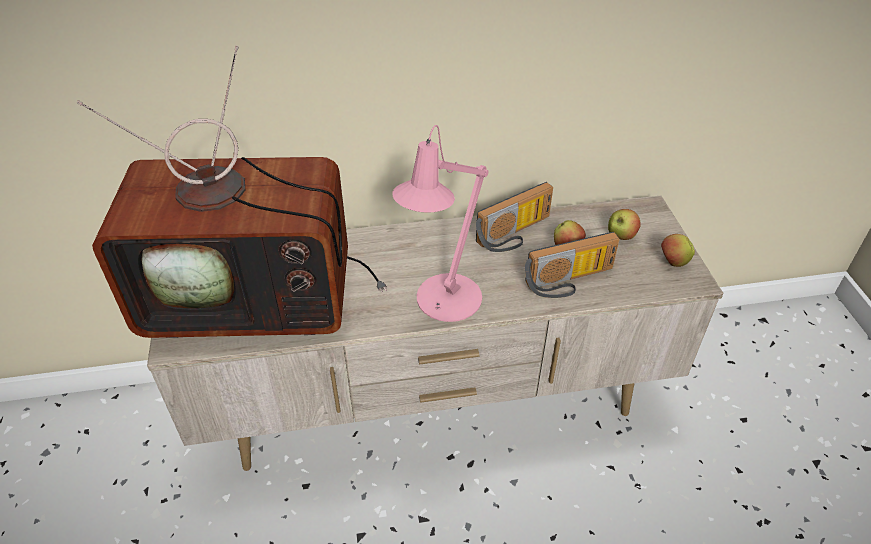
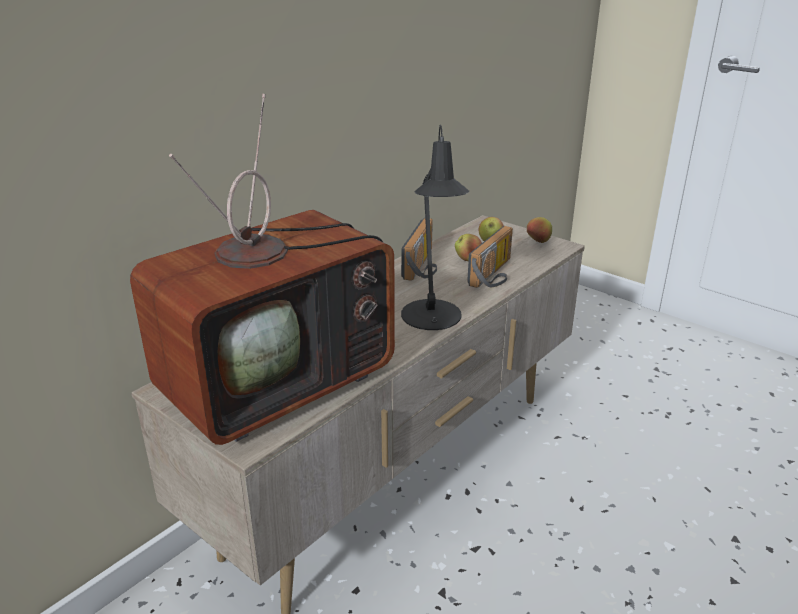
camera: 40 degrees left, 15 degrees down
(443, 303) = (432, 319): pink table lamp -> black table lamp

